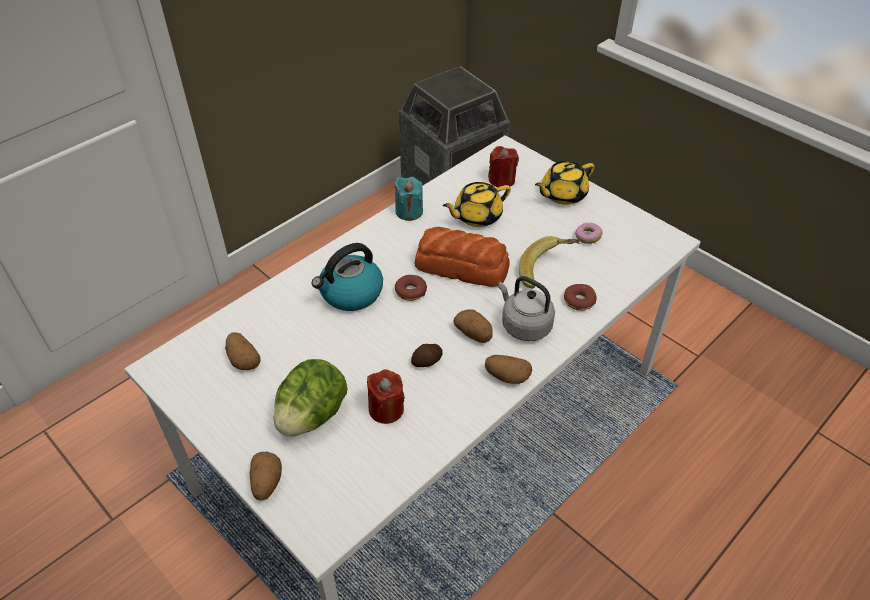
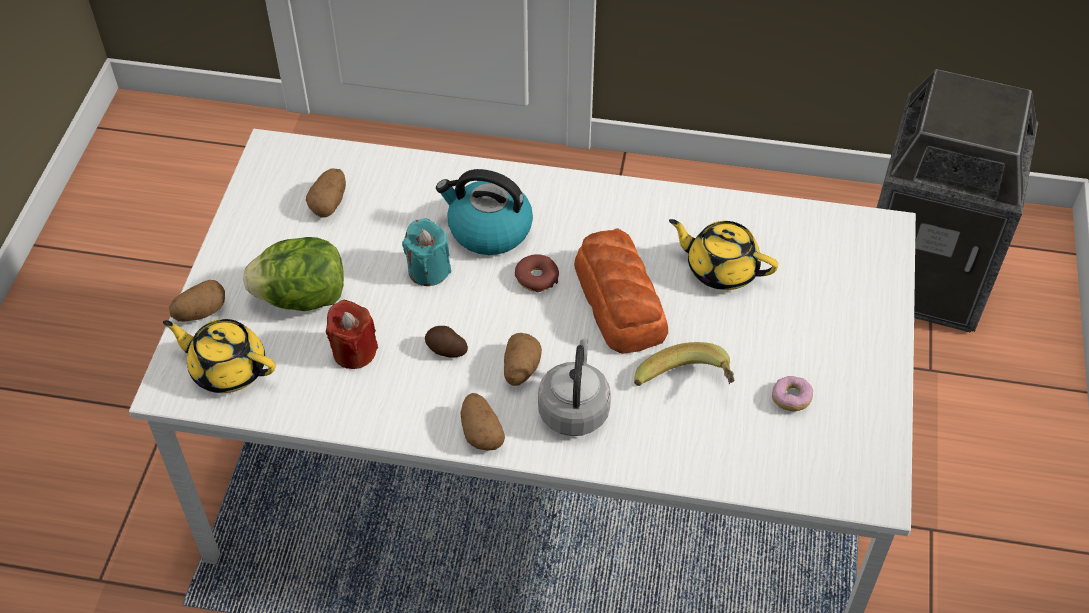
camera: 55 degrees right, 5 degrees up
(409, 211) = (666, 203): turquoise candle -> turquoise candle (428, 270)
(501, 180) = (815, 257): red candle -> none
(562, 194) = (851, 332): yellow teapot -> yellow teapot (227, 368)
(579, 301) = (663, 444): donut -> none

